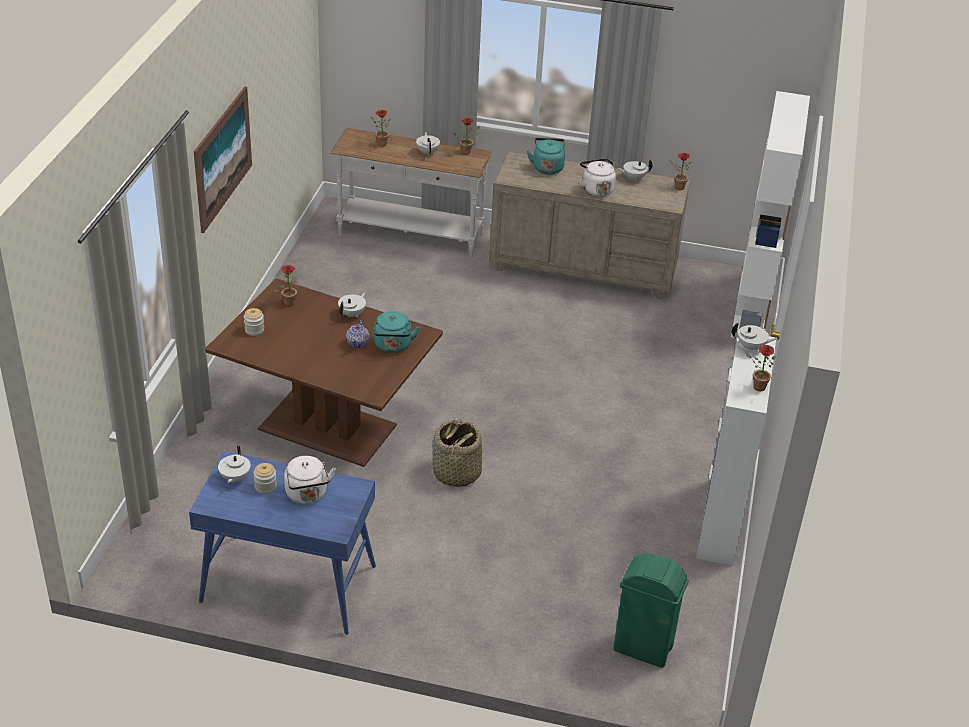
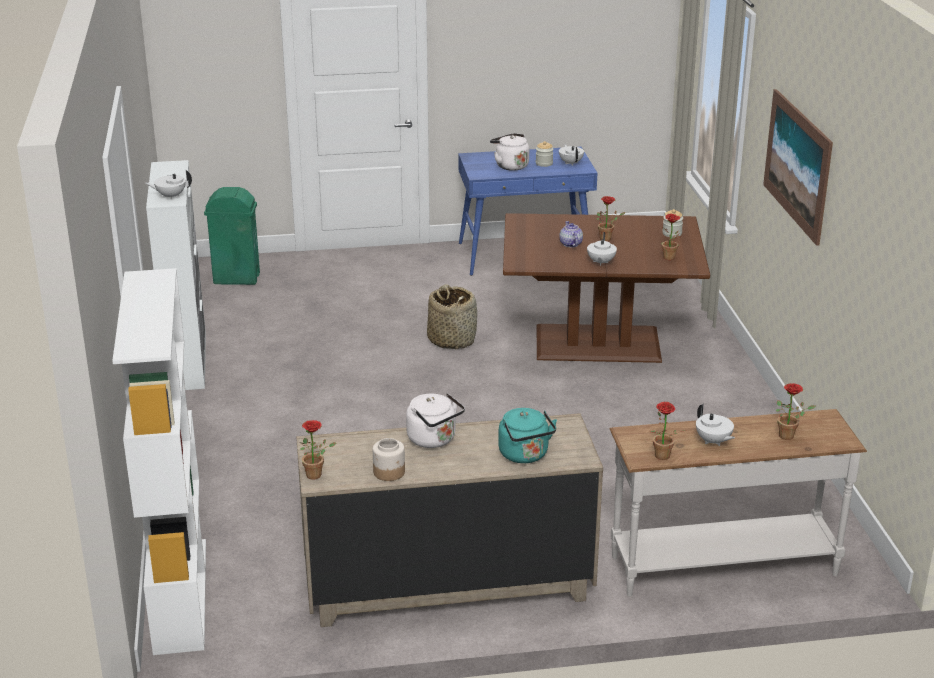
camera: 160 degrees right, 10 degrees down
(393, 346) = (537, 248): turquoise kettle -> none
(633, 178) = (389, 472): white teapot -> jar
(756, 387) = (162, 174): potted plant -> potted plant (607, 238)

